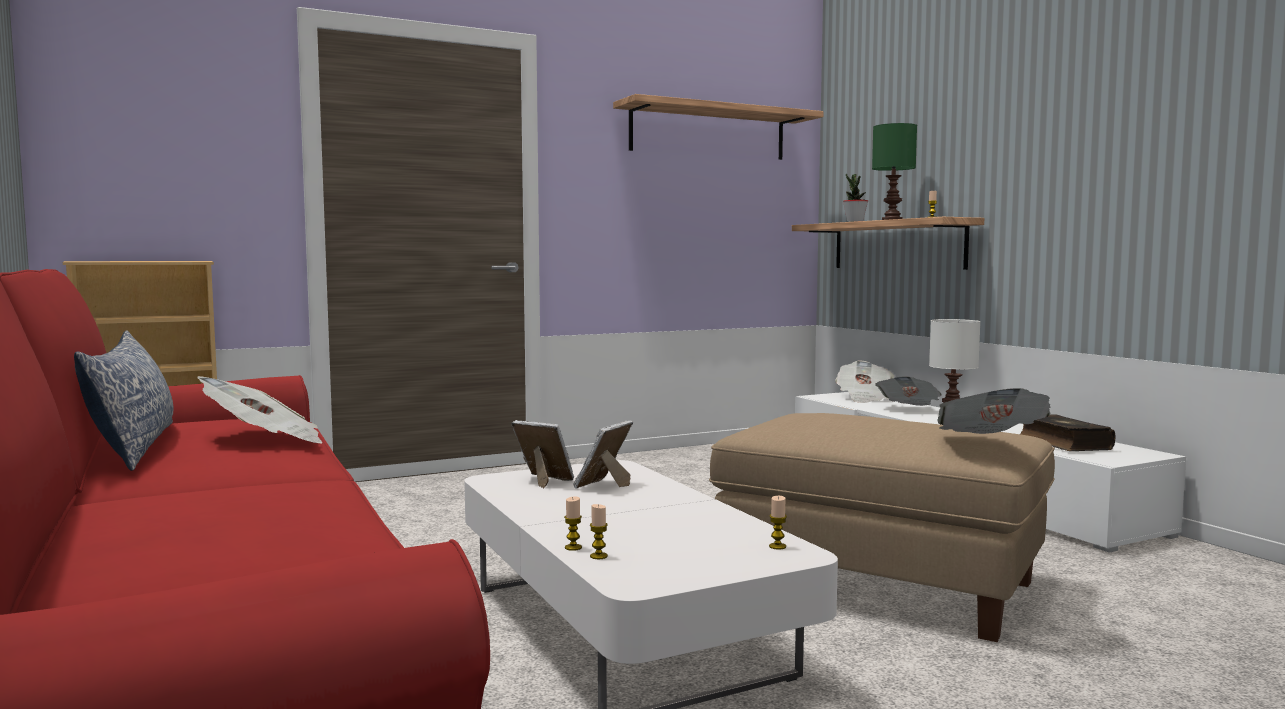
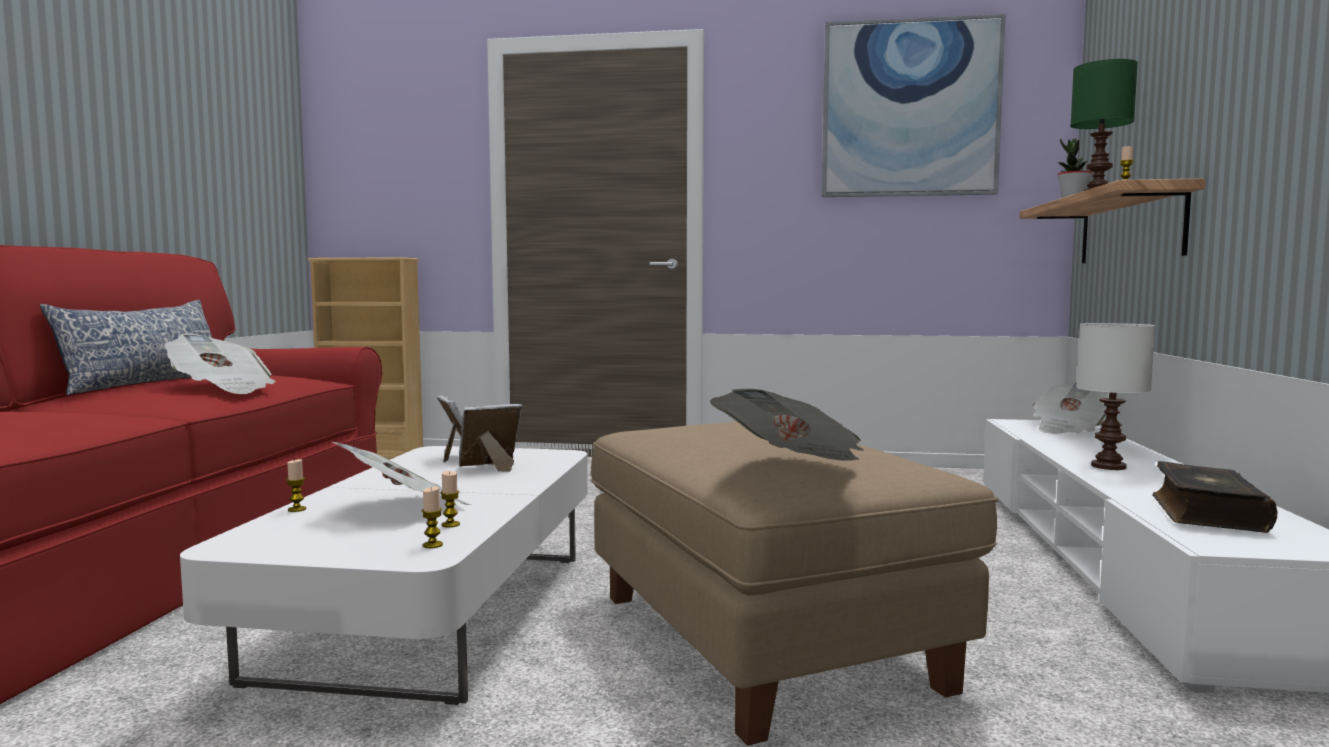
camera: 35 degrees right, 0 degrees up
(598, 556) = (287, 520): candle -> candle (450, 525)
(708, 132) = (910, 109): shelf -> picture
(909, 409) = (1093, 446): newspaper -> newspaper (405, 508)

